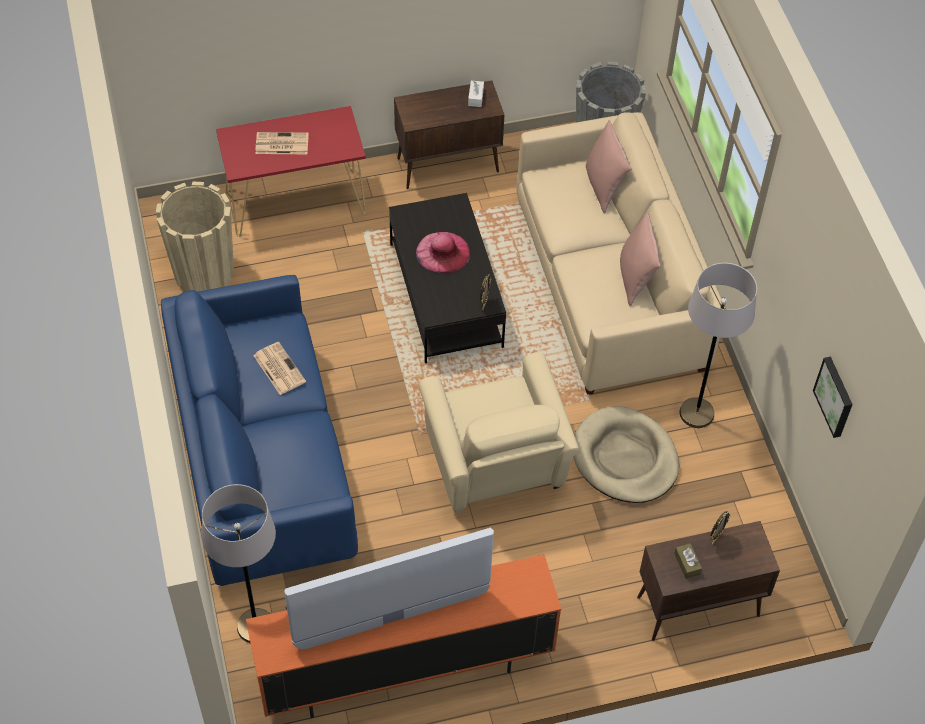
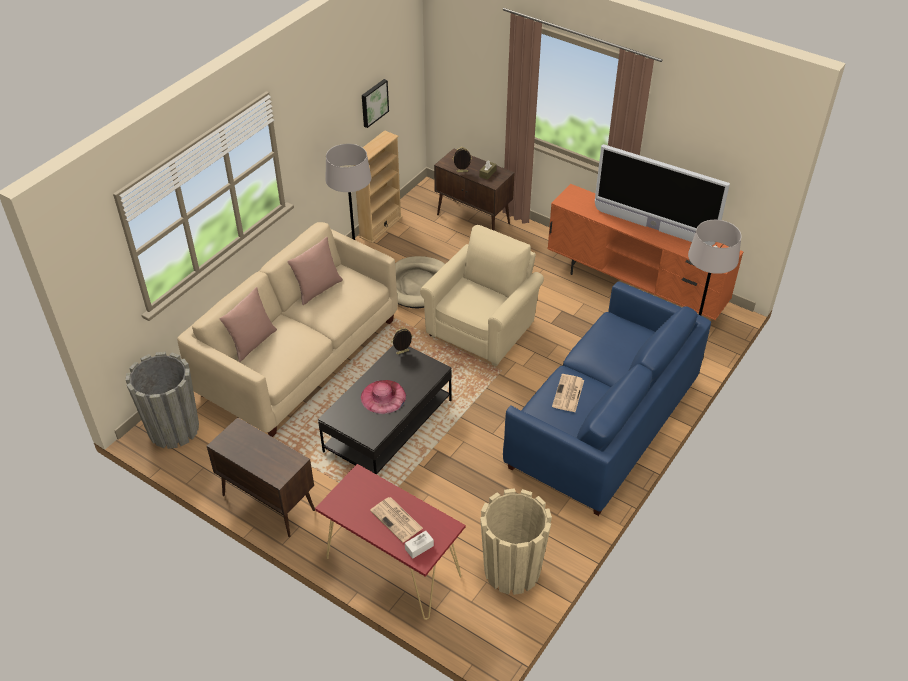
camera: 130 degrees left, 10 degrees down
(476, 97) = (234, 442): white tissue box -> white tissue box (419, 547)
(770, 496) = (380, 227): none -> beige bookcase

